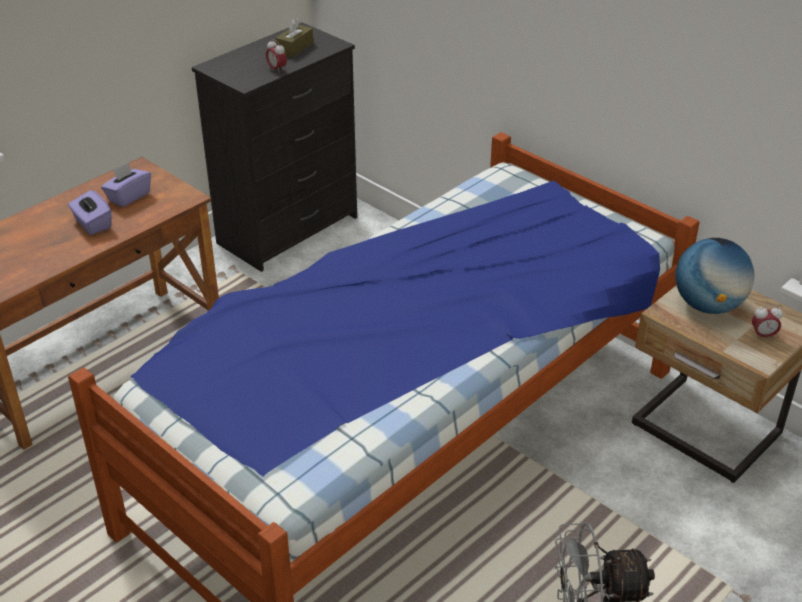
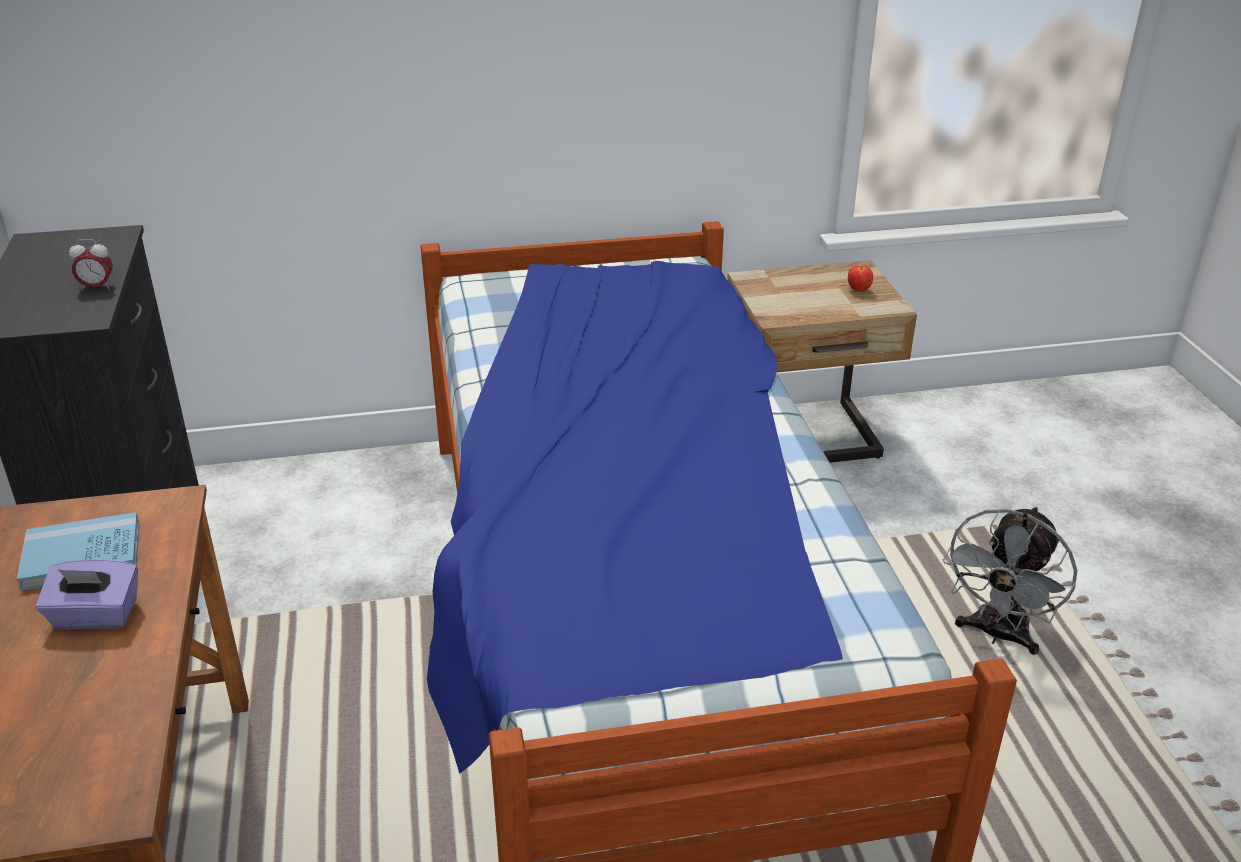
camera: 55 degrees left, 5 degrees down
(128, 197) = (82, 555): purple tissue box -> blue book
(295, 48) = (69, 259): brown tissue box -> none
(708, 305) = (789, 294): globe -> none
(763, 335) = (859, 290): alarm clock -> apple

